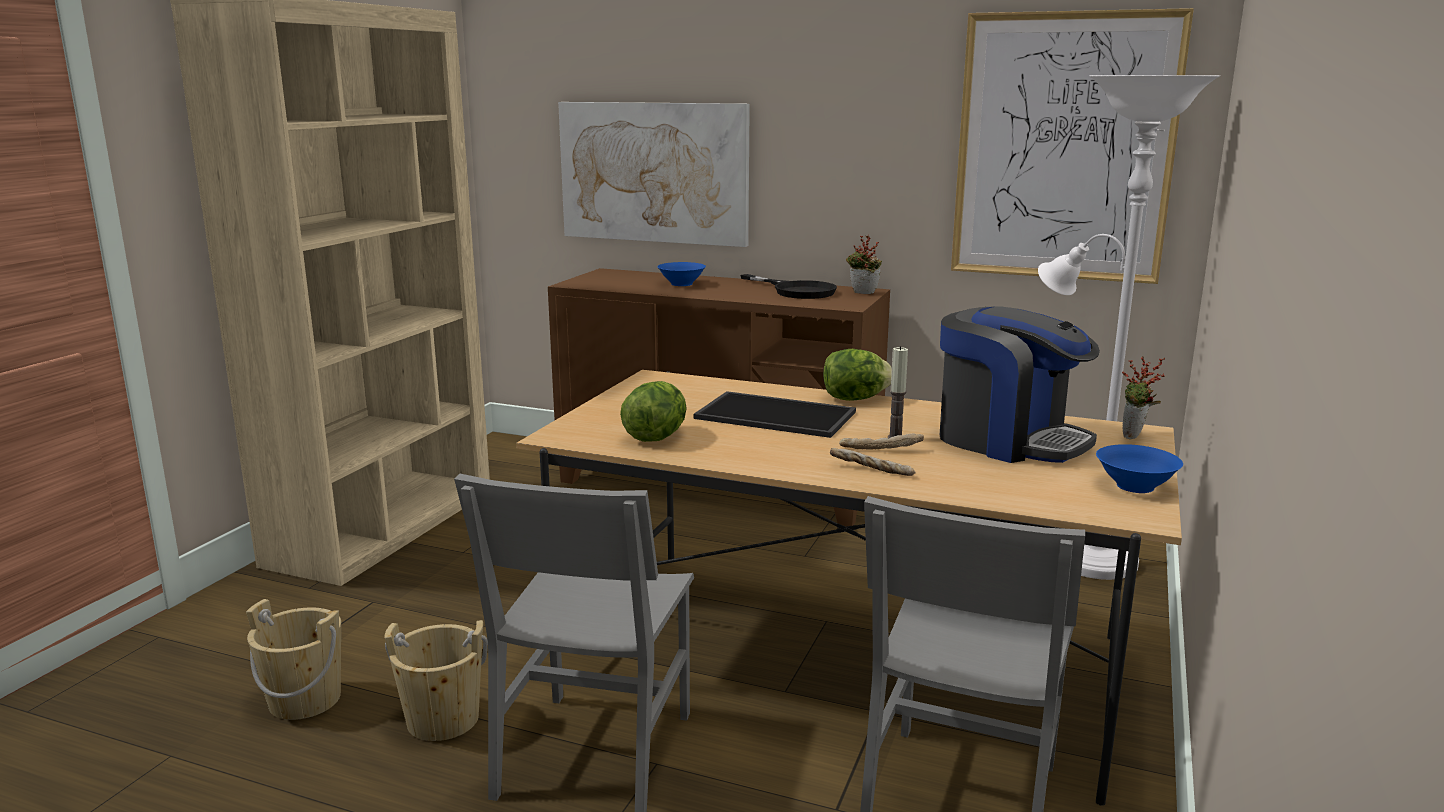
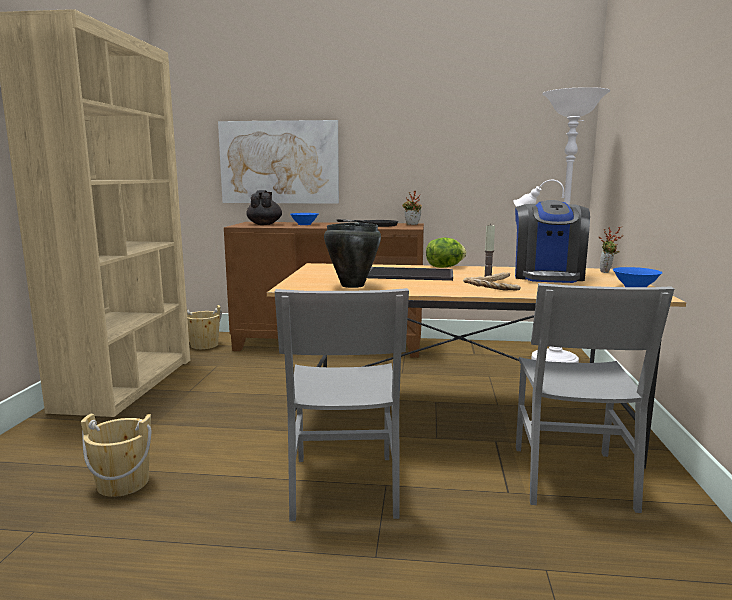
camera: 15 degrees left, 5 degrees down
(443, 720) = (230, 481): beige bucket -> beige bucket (204, 345)
(618, 280) = (264, 224): none -> black teapot
(656, 437) = (352, 285): lettuce -> black cooking pot
(1009, 440) = (548, 276): coffee machine -> coffee machine turned 75 degrees clockwise
(1064, 148) = (515, 141): picture -> none

